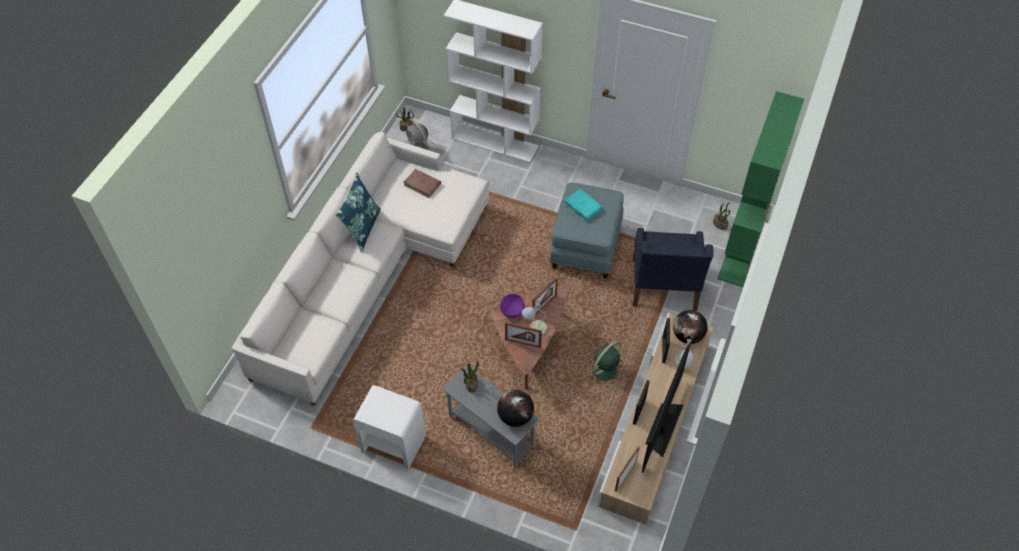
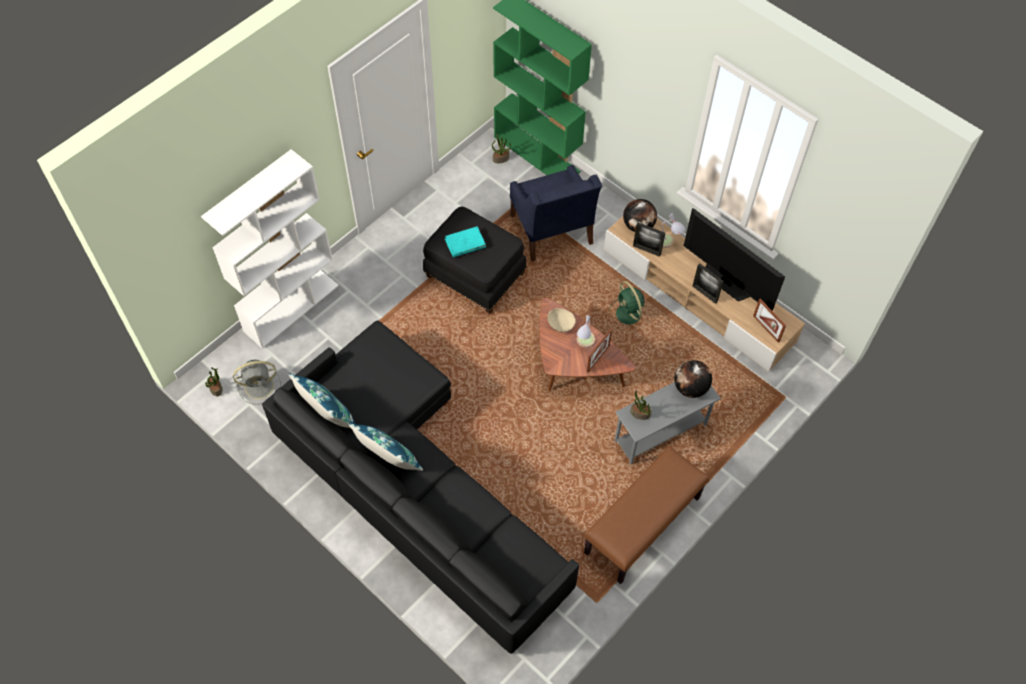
camera: 70 degrees left, 5 degrees up
(369, 272) = (414, 488): white sofa -> black sofa
(386, 179) = (328, 416): none -> blue pillow
(393, 443) = (643, 526): white nightstand -> brown bench
(422, 184) = (355, 381): brown book -> none
(511, 310) = (555, 355): purple bowl -> none
(544, 305) = (560, 325): picture frame -> beige bowl
(585, 245) = (474, 276): blue ottoman -> black ottoman
(664, 285) = (551, 230): blue armchair -> blue armchair turned 45 degrees clockwise

